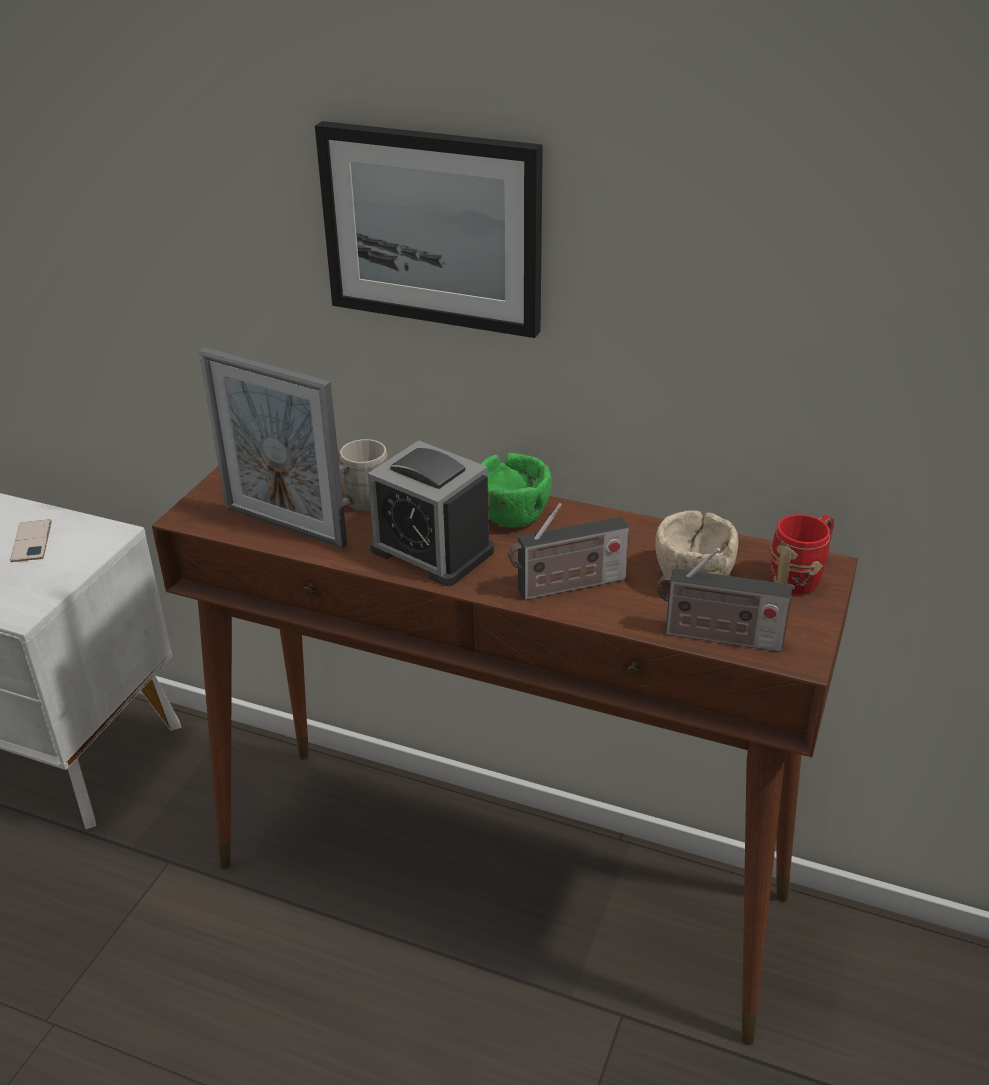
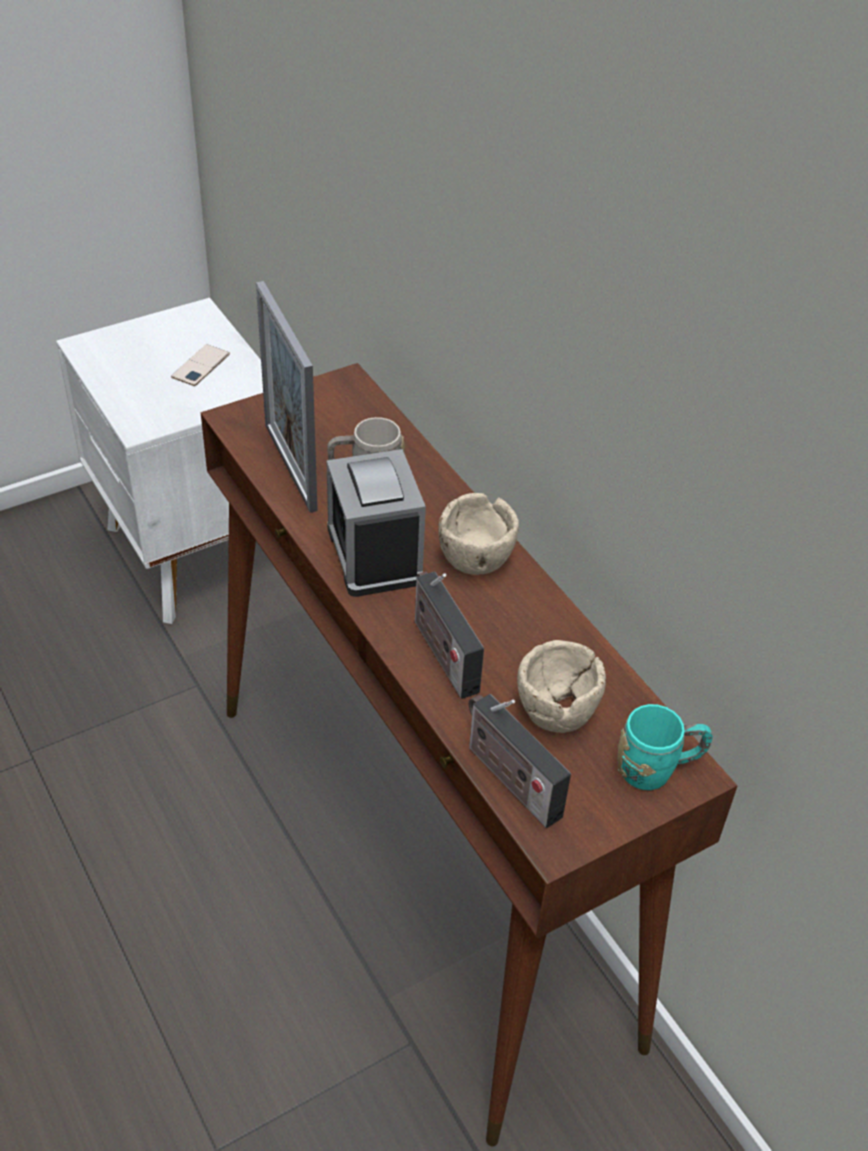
camera: 35 degrees right, 10 degrees up
(433, 228) = (501, 250): picture -> none
(513, 516) = (475, 559): green bowl -> beige bowl
(567, 586) = (442, 653): radio -> radio turned 45 degrees clockwise
(801, 576) = (657, 769): red mug -> turquoise mug

